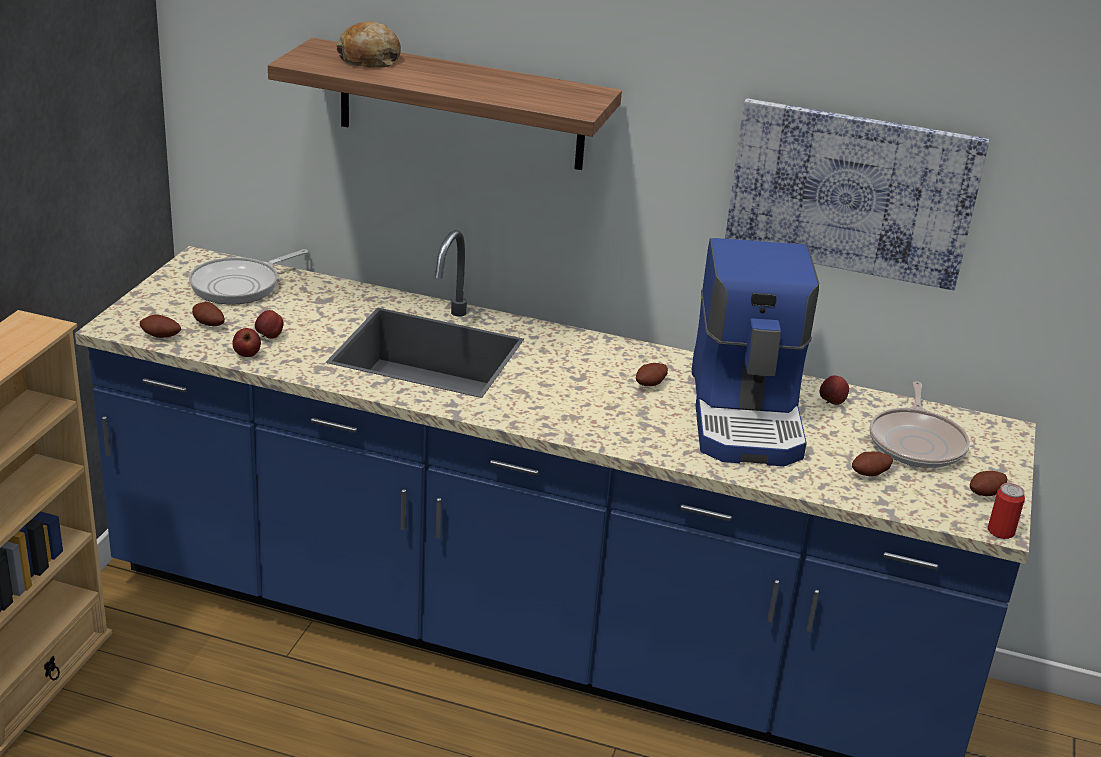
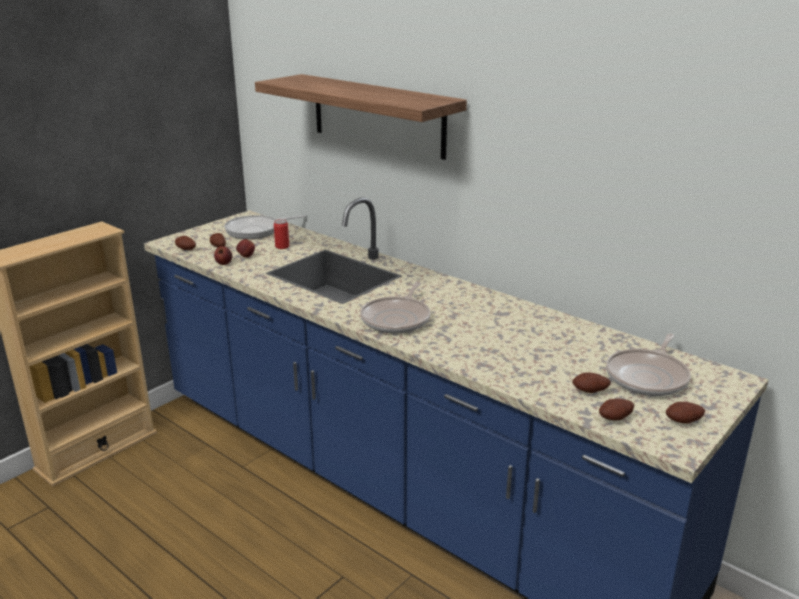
camera: 25 degrees right, 5 degrees down
(369, 59) = (319, 82): bread -> none
(574, 410) = (397, 319): none -> frying pan
(651, 385) = (466, 312): potato -> potato (615, 419)
(747, 415) = (522, 339): coffee machine -> none
(832, 402) = (596, 340): apple -> none
(851, 192) = (620, 175): picture -> none
(1000, 531) = (677, 452): can -> can (282, 246)

